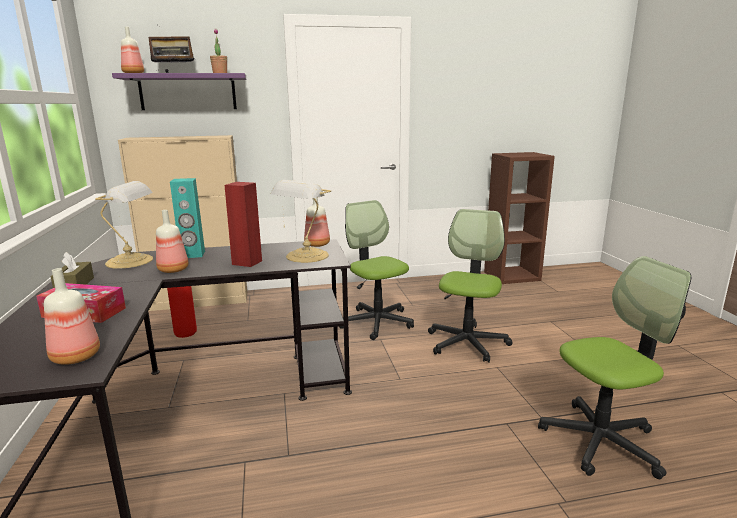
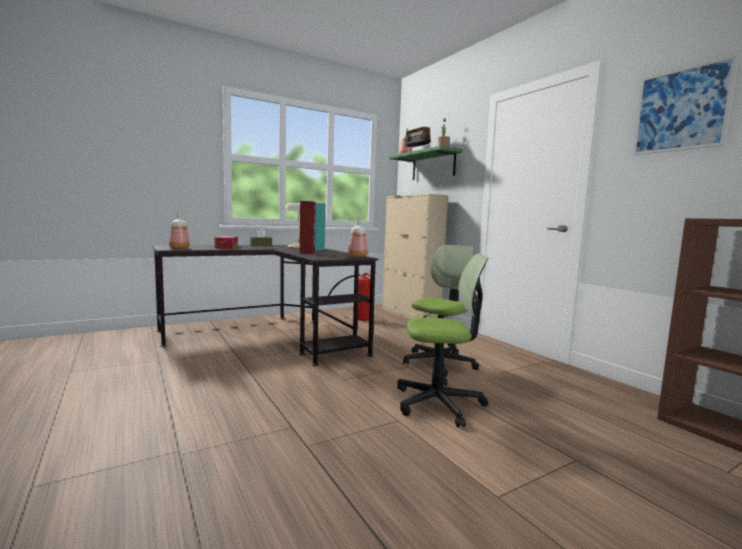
camera: 70 degrees right, 10 degrees down
(174, 269) = (288, 249): bottle -> none
(188, 92) = (433, 166): purple shelf -> green shelf
(306, 256) = (327, 256): table lamp -> none
(469, 75) = (680, 109): none -> picture
(600, 441) = (272, 482): office chair -> none

